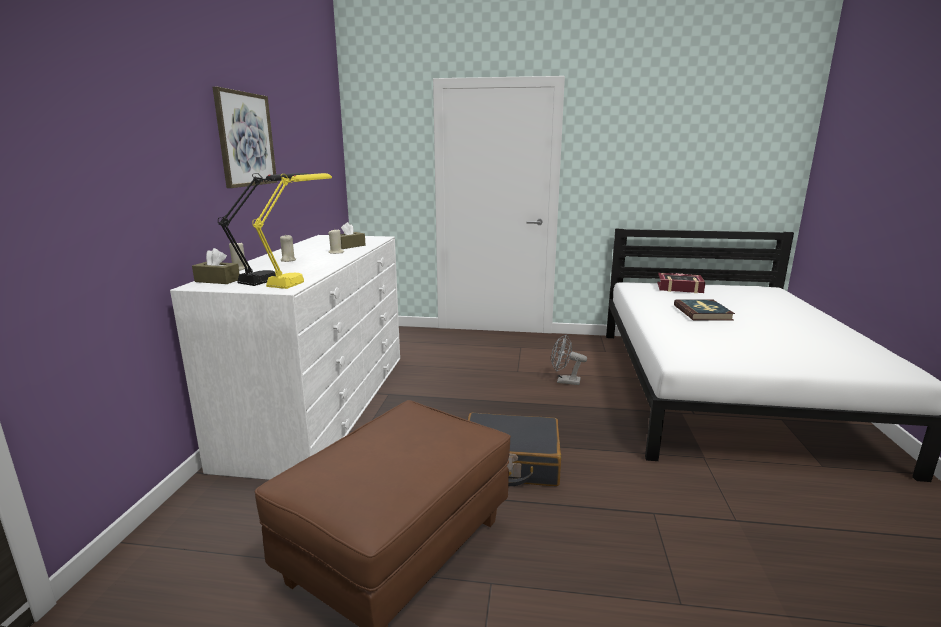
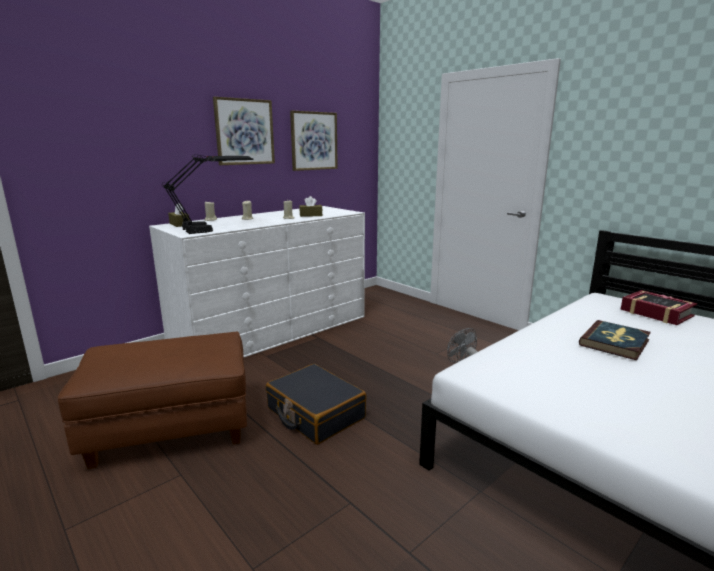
camera: 40 degrees right, 0 degrees up
(301, 152) = (314, 141): none -> picture
(302, 278) = (216, 229): yellow table lamp -> black table lamp

